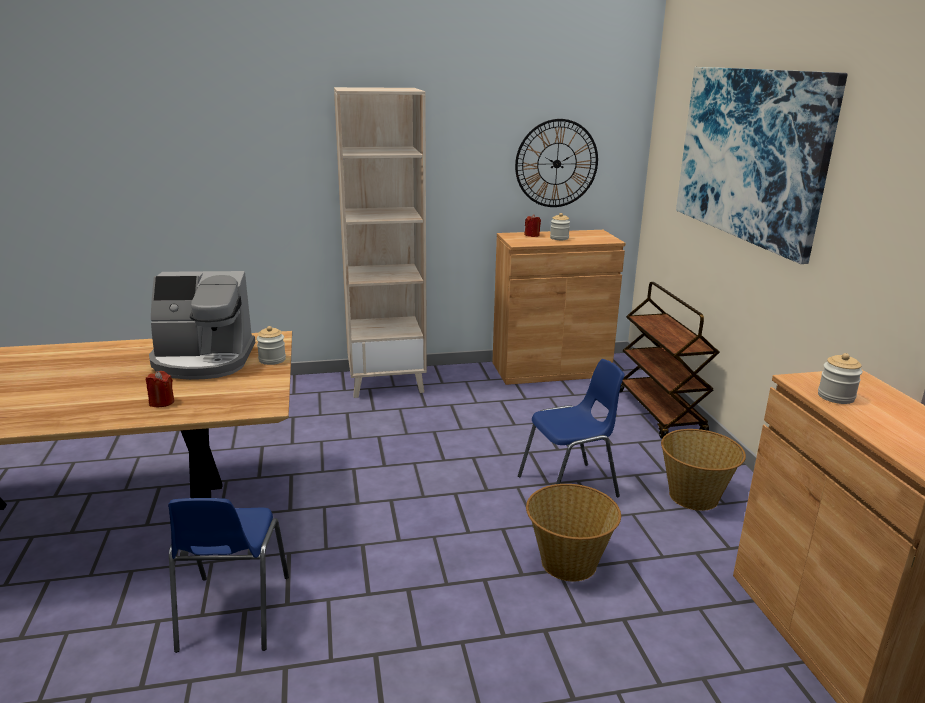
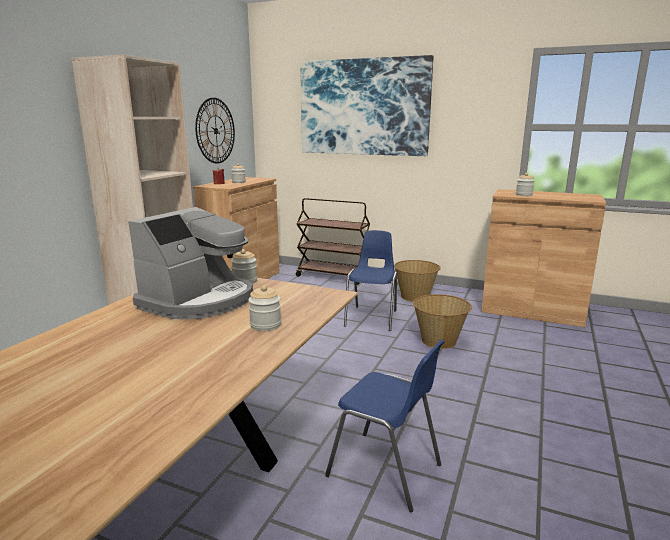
camera: 55 degrees left, 5 degrees down
(161, 402) = (265, 325): red candle -> jar

